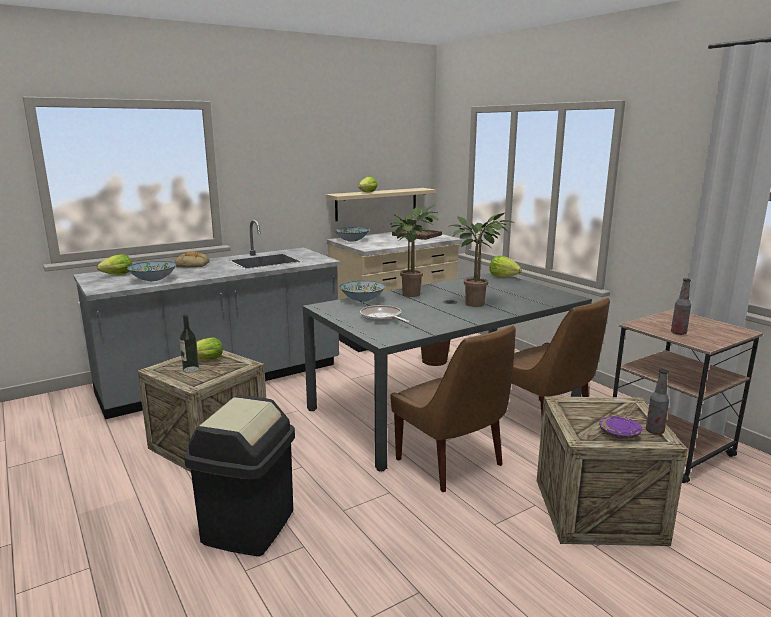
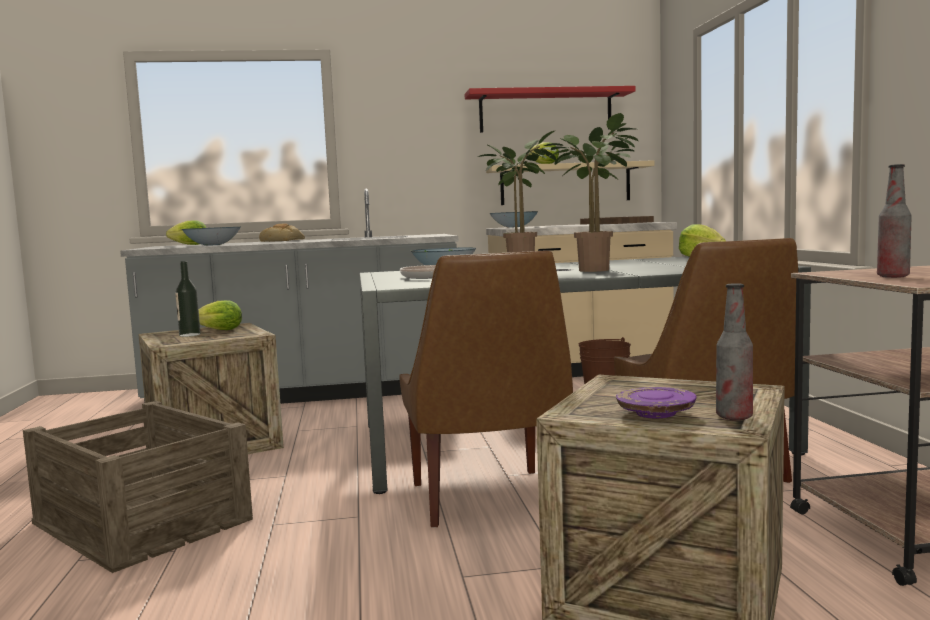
camera: 25 degrees right, 10 degrees down
(248, 526) = (143, 520): black trash can -> crate
(365, 152) = (545, 111): none -> red shelf

